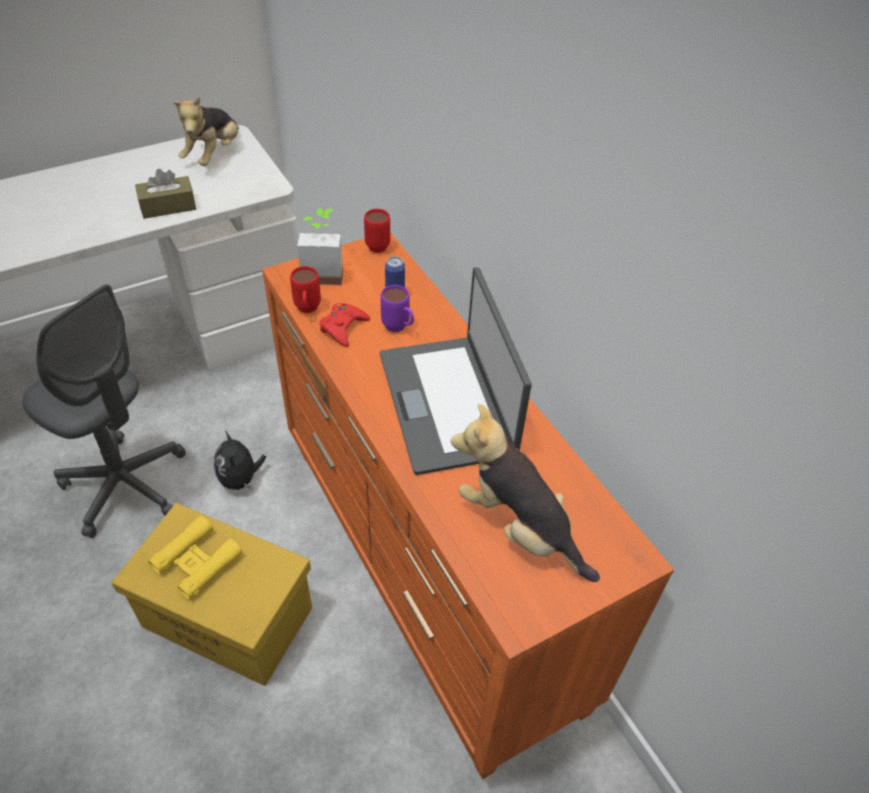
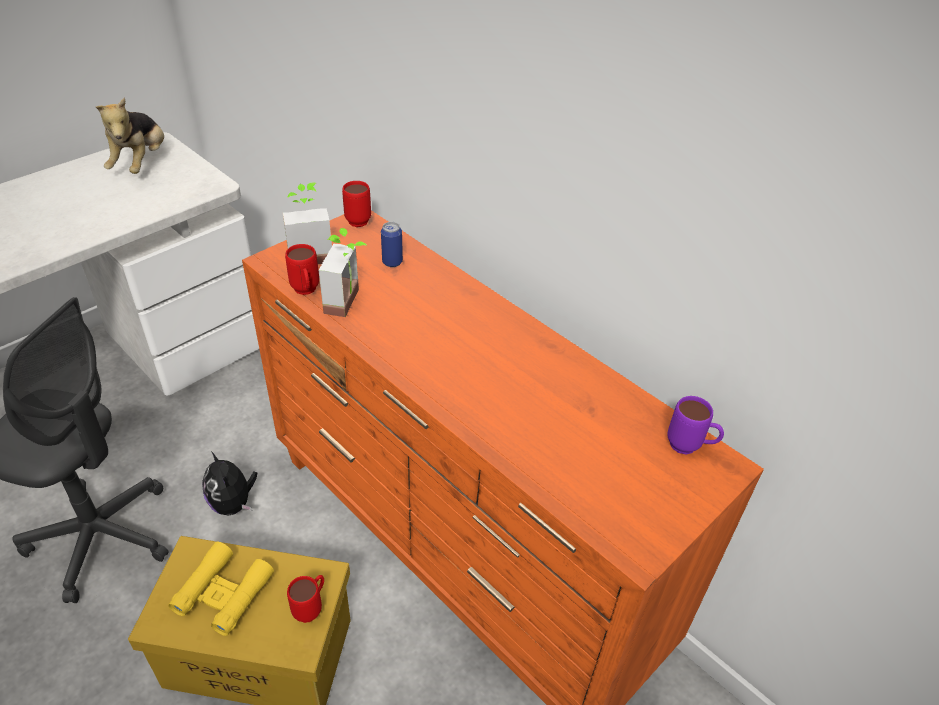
camera: 15 degrees left, 5 degrees down
(168, 206) = (105, 219): brown tissue box -> none
(266, 592) = (311, 608): none -> red mug
(343, 327) = (350, 302): red game controller -> potted plant
(399, 329) = (409, 294): purple mug -> purple mug (689, 448)
(448, 403) = (486, 356): laptop -> none
(519, 528) = (603, 461): plush toy -> none

